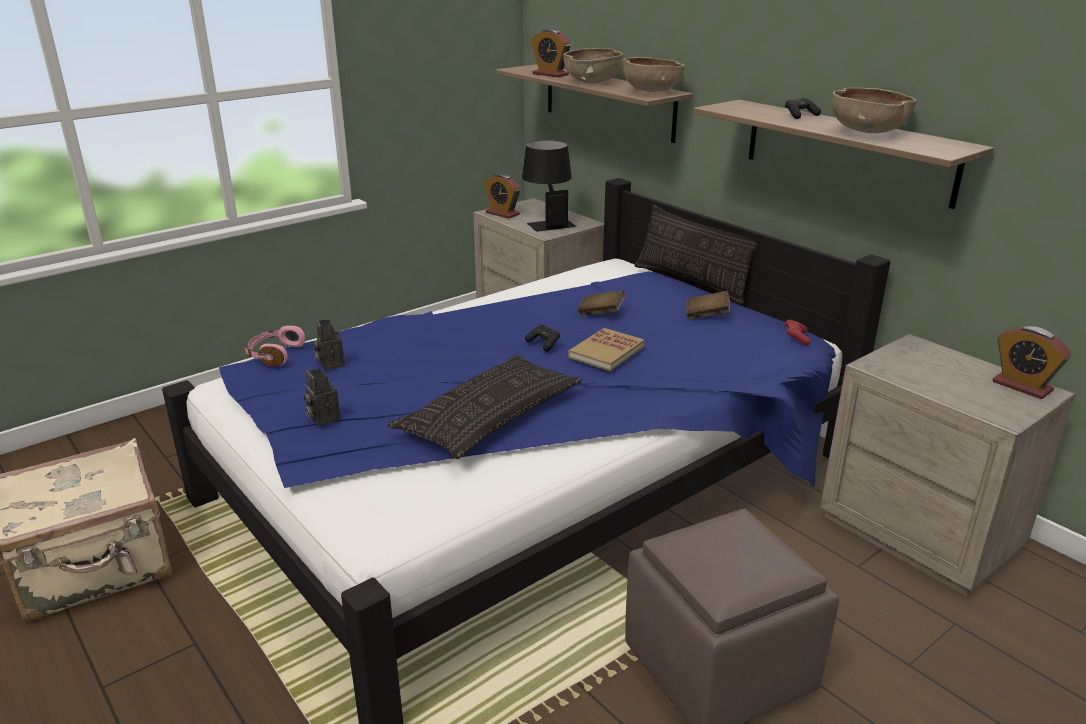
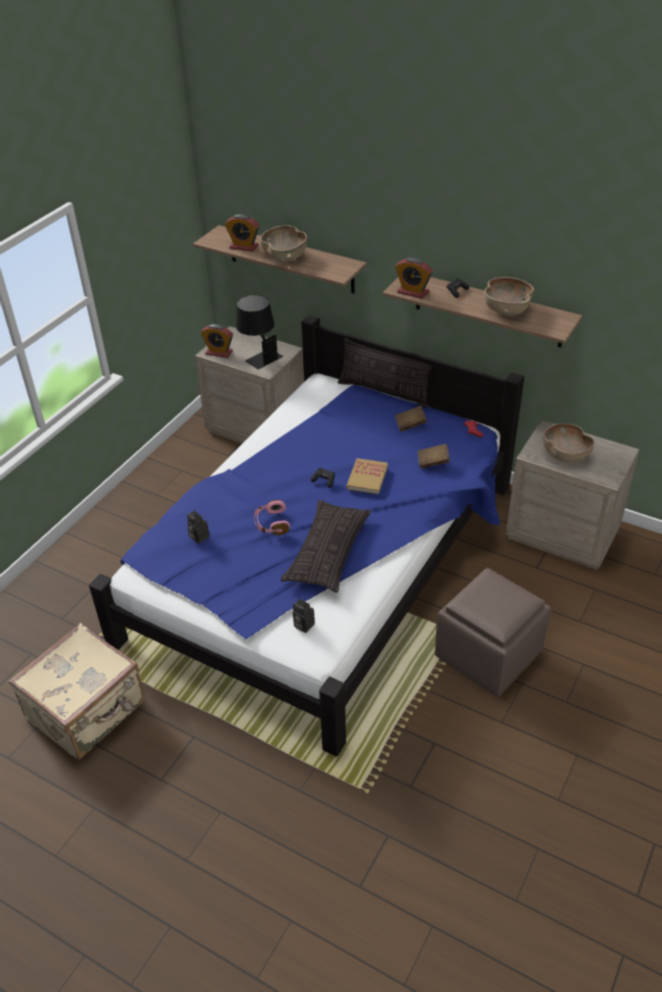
camera: 20 degrees left, 15 degrees up
(275, 354) = (154, 539): pink headphones -> pink headphones (271, 524)
(322, 417) = (229, 583): camera -> camera (302, 625)
(601, 313) = (342, 440): brown book -> brown book (433, 462)
(651, 92) = (337, 266): brown bowl -> brown bowl (565, 455)
(1022, 386) = (612, 450): alarm clock -> alarm clock (412, 292)

